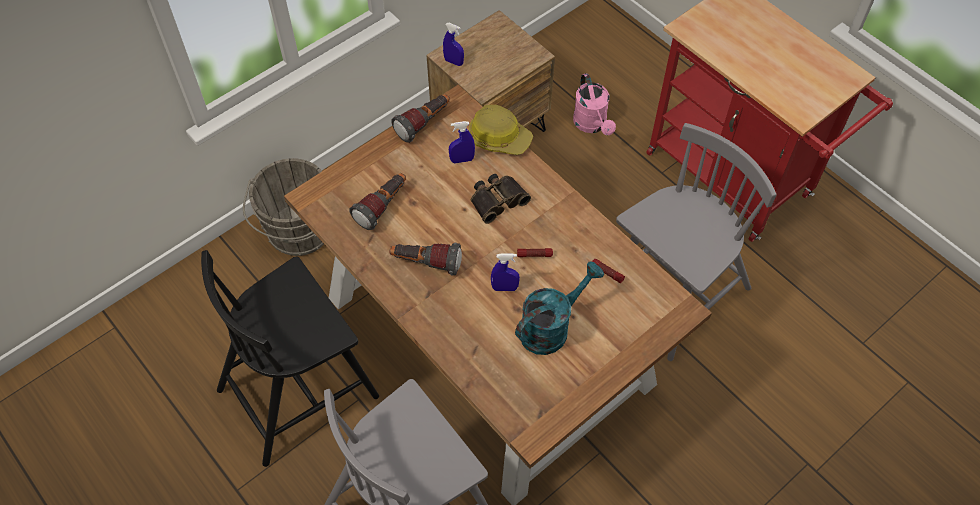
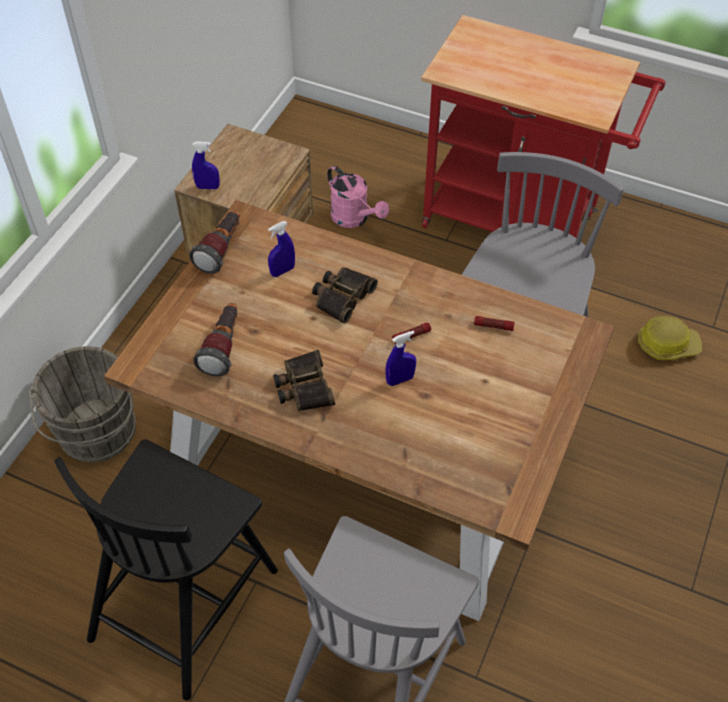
camera: 25 degrees left, 5 degrees down
(426, 263) = (303, 387): flashlight -> binoculars
(499, 137) = (309, 236): hard hat -> hard hat (666, 344)
(551, 327) = (469, 399): turquoise watering can -> none

